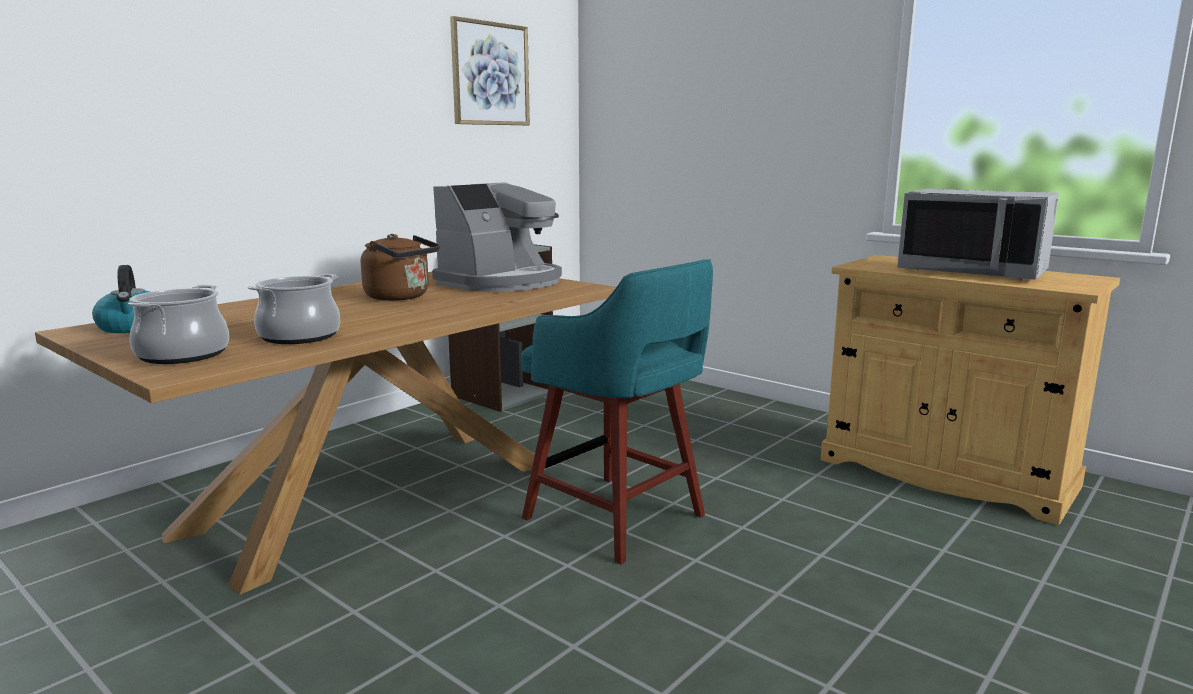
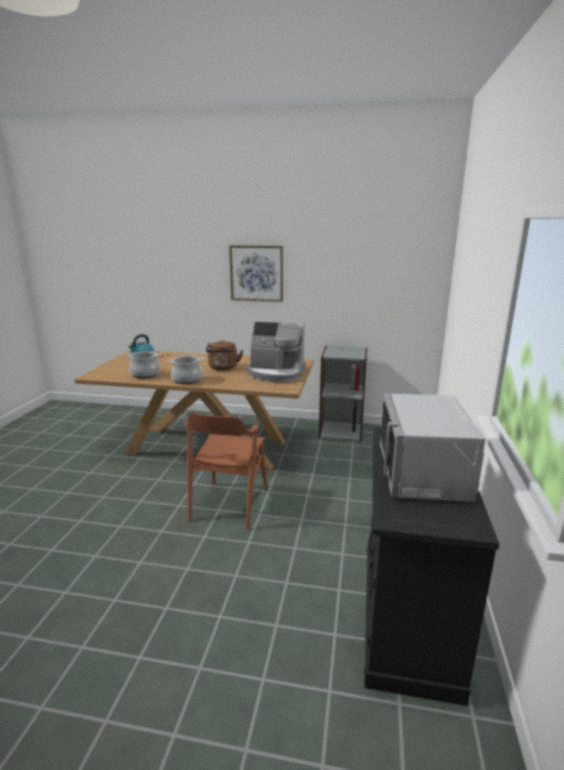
camera: 60 degrees right, 5 degrees up
(183, 354) = (112, 370): cooking pot -> cooking pot (187, 380)
(490, 74) = (371, 252): picture -> picture (256, 273)
(618, 519) = (229, 504): turquoise stool -> brown chair
(945, 473) = (407, 613): beige cabinet -> black cabinet

